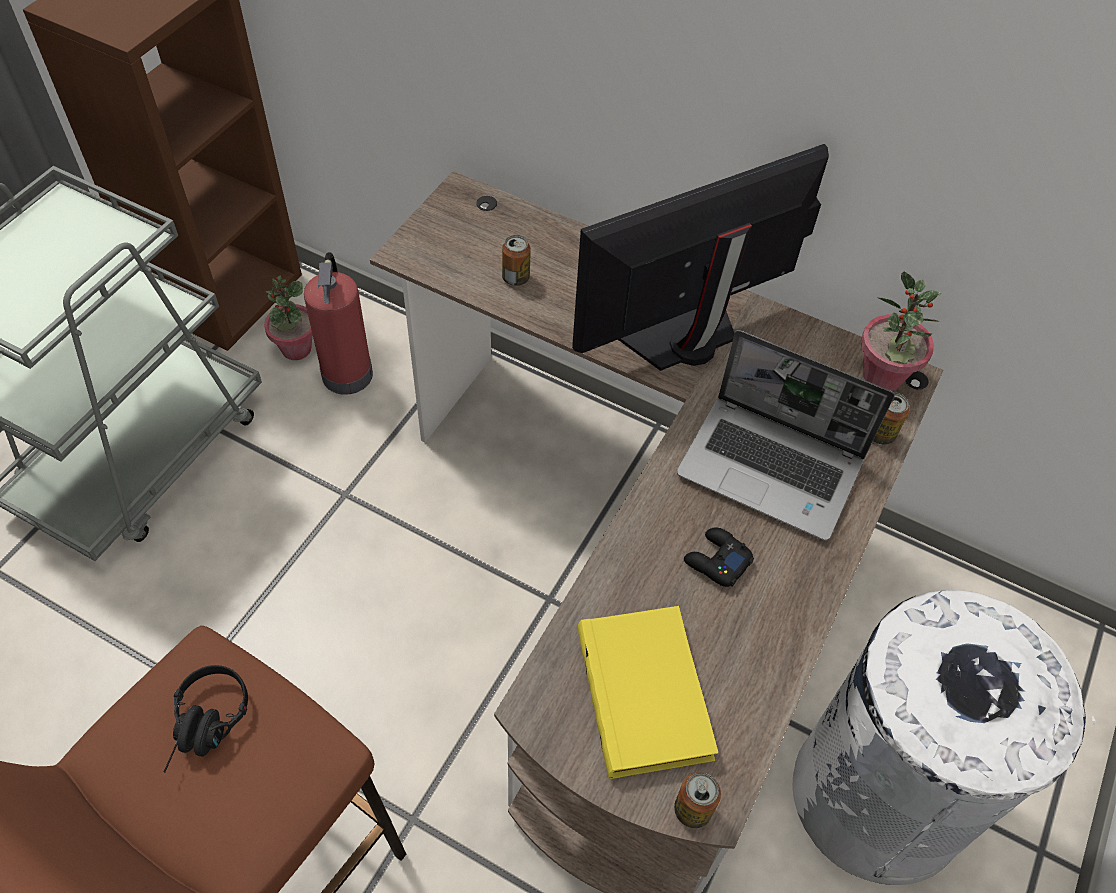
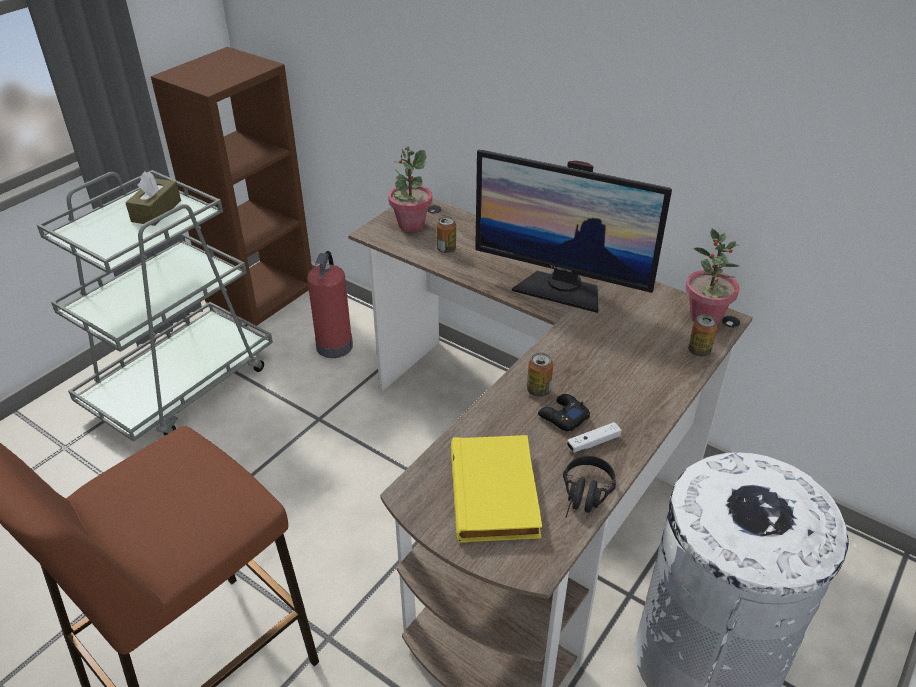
camera: 10 degrees right, 15 degrees down
(76, 242) = (156, 211): none -> brown tissue box
(207, 727) = (172, 479): black headphones -> black headphones (585, 498)
(296, 349) = (301, 329): potted plant -> potted plant (411, 225)
(686, 339) = (561, 289): monitor -> monitor turned 135 degrees counterclockwise
(692, 809) = (519, 568): can -> can (538, 390)
(761, 600) = (593, 443): none -> white game controller
(773, 468) = (614, 365): laptop -> none

